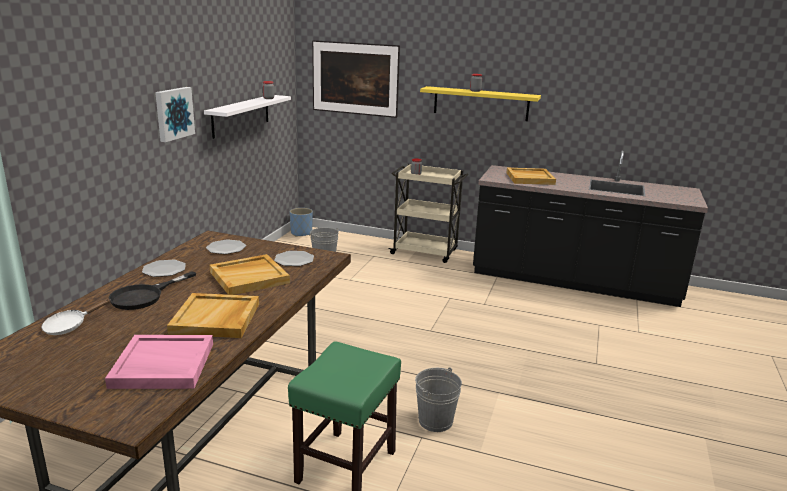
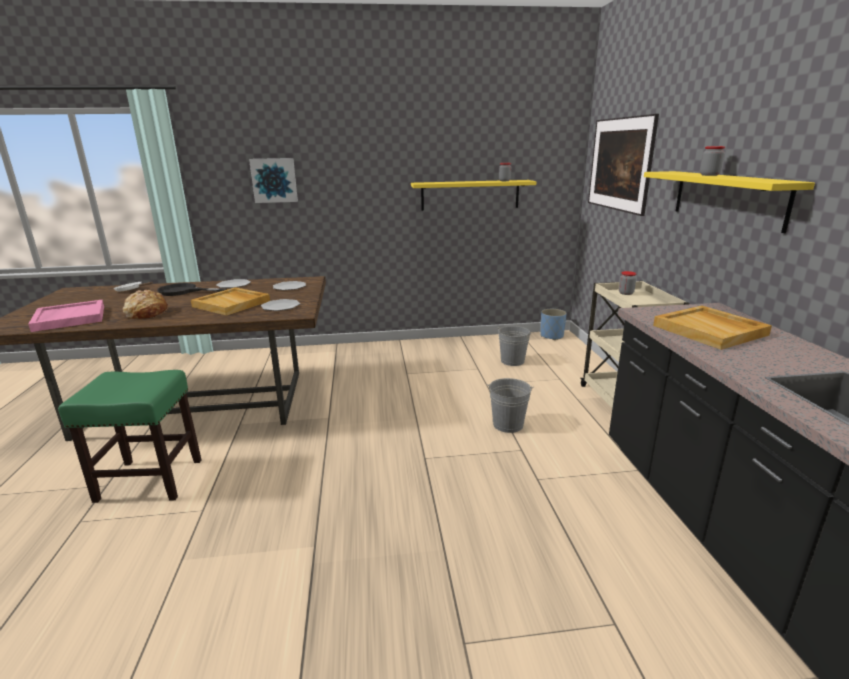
camera: 65 degrees right, 0 degrees up
(173, 113) = (368, 180): picture -> picture (274, 180)
(216, 319) = (147, 313): beige tray -> bread
(241, 115) = (470, 195): white shelf -> yellow shelf
(435, 421) = (235, 511): grey bucket -> grey bucket (508, 424)

